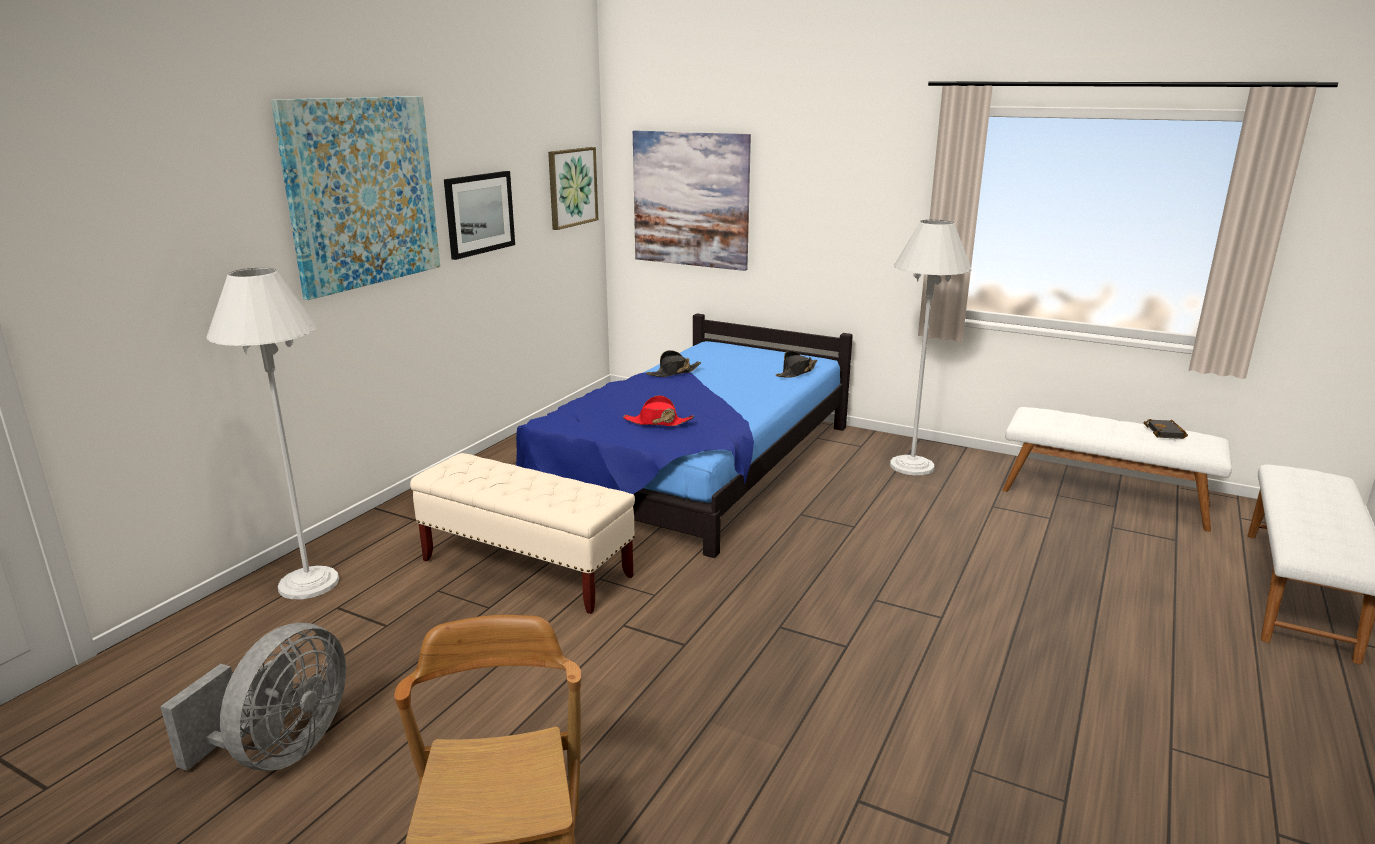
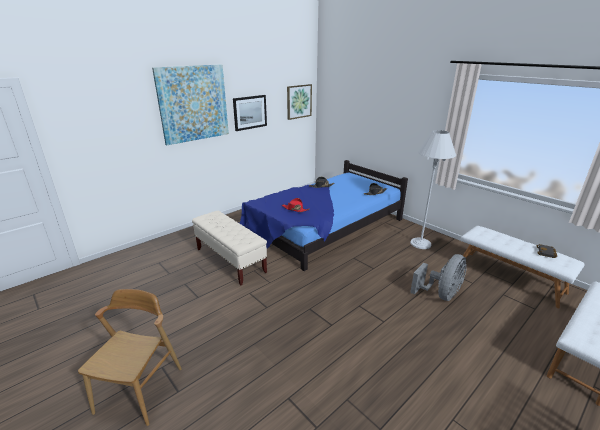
camera: 20 degrees right, 5 degrees up
(280, 750) = (107, 314): grey fan -> grey fan (441, 294)
(308, 584) = (156, 251): white floor lamp -> none
(691, 199) = (348, 110): picture -> none

